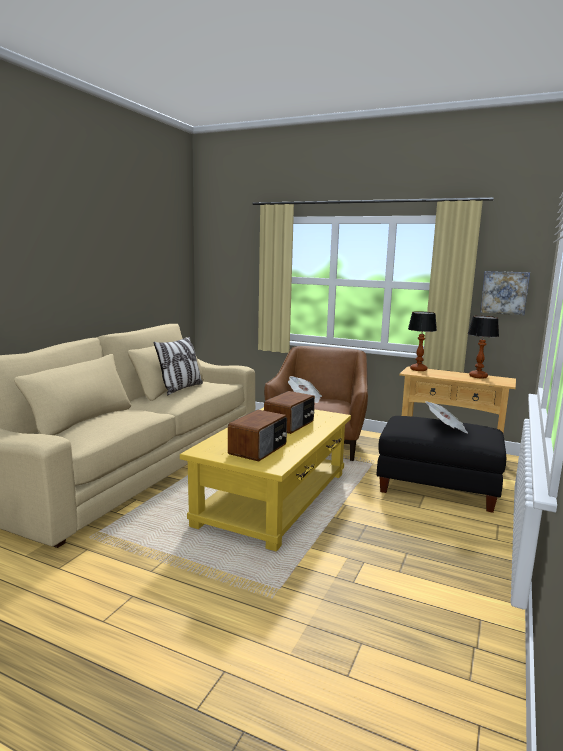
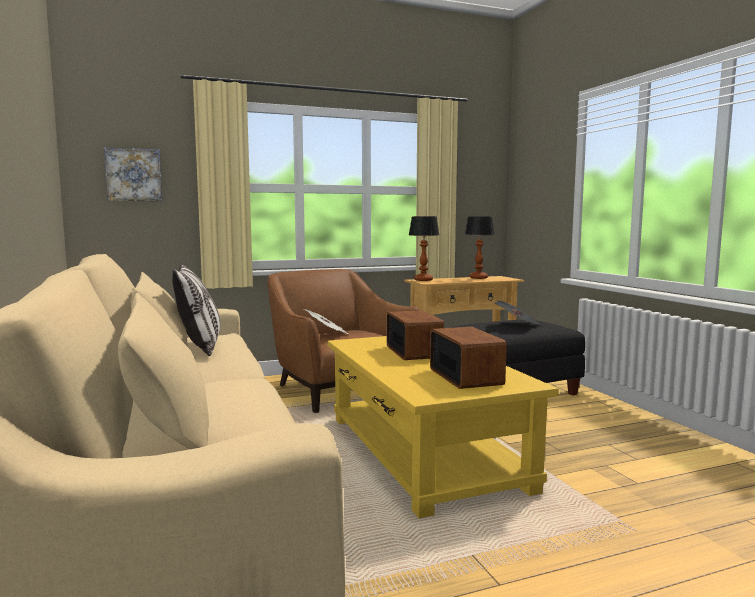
camera: 45 degrees left, 5 degrees down
(504, 292) = (475, 194): picture -> picture (134, 175)

